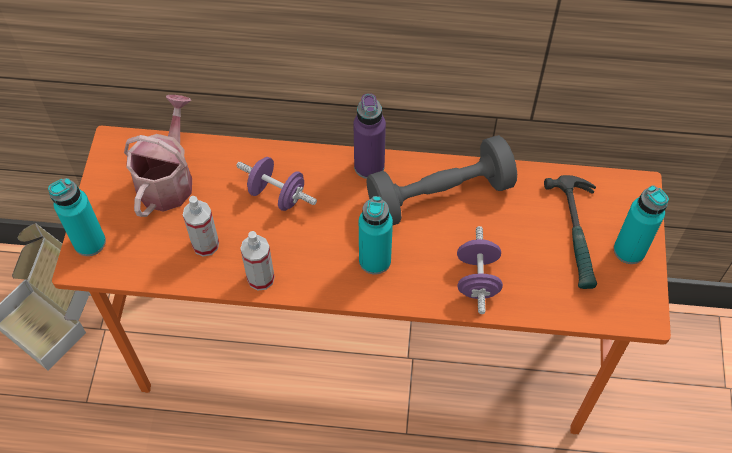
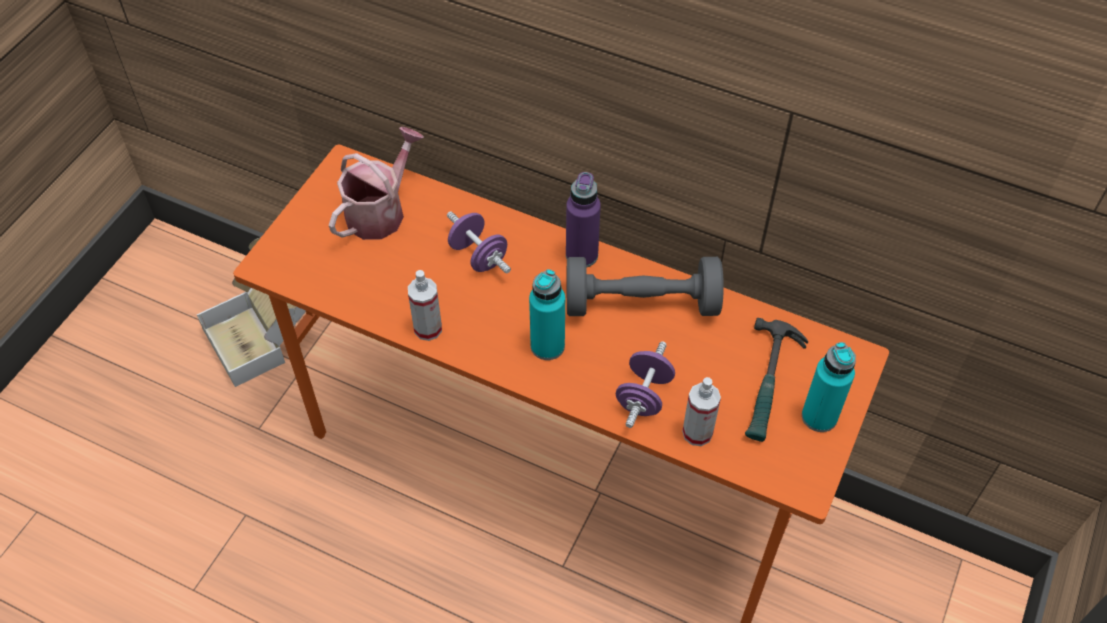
camera: 20 degrees right, 5 degrees down
(89, 242) = (282, 247): turquoise bottle -> none
(205, 244) = (389, 282): spray bottle -> spray bottle (697, 433)

